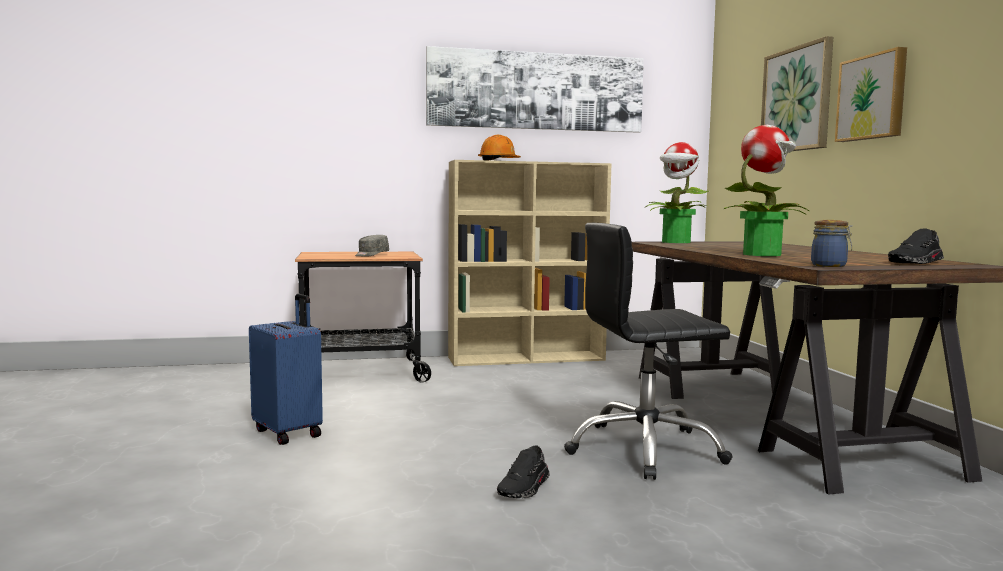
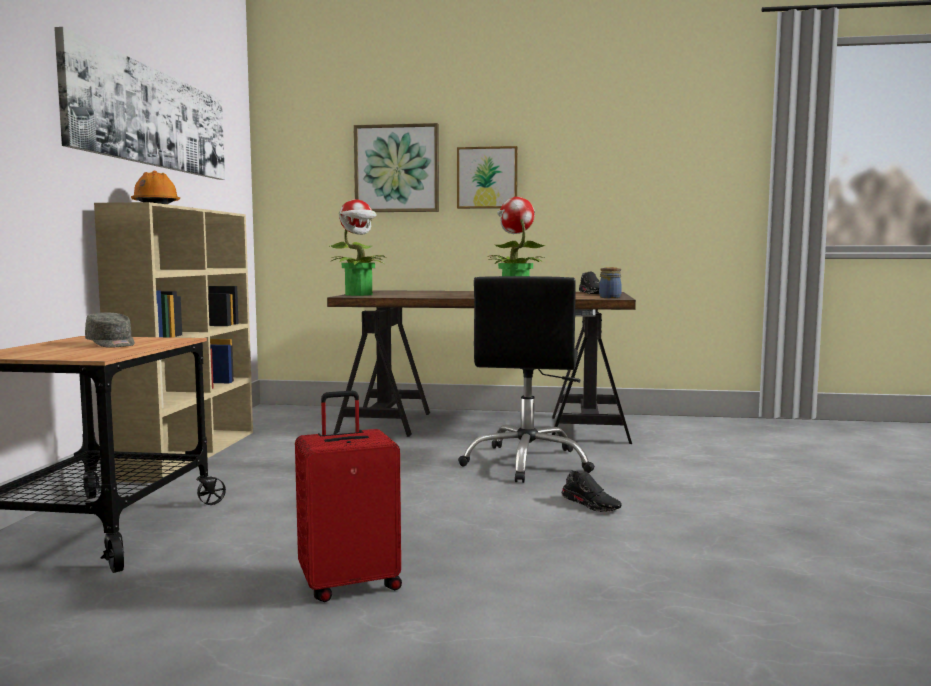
camera: 70 degrees left, 0 degrees up
(289, 433) = (350, 584): blue suitcase -> red suitcase

